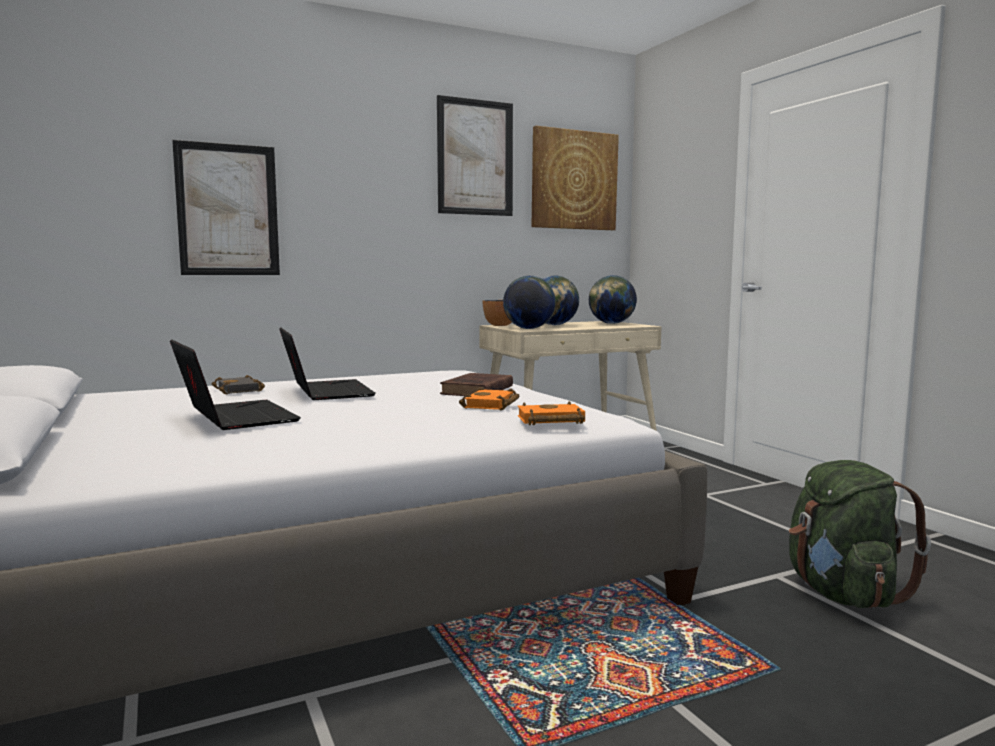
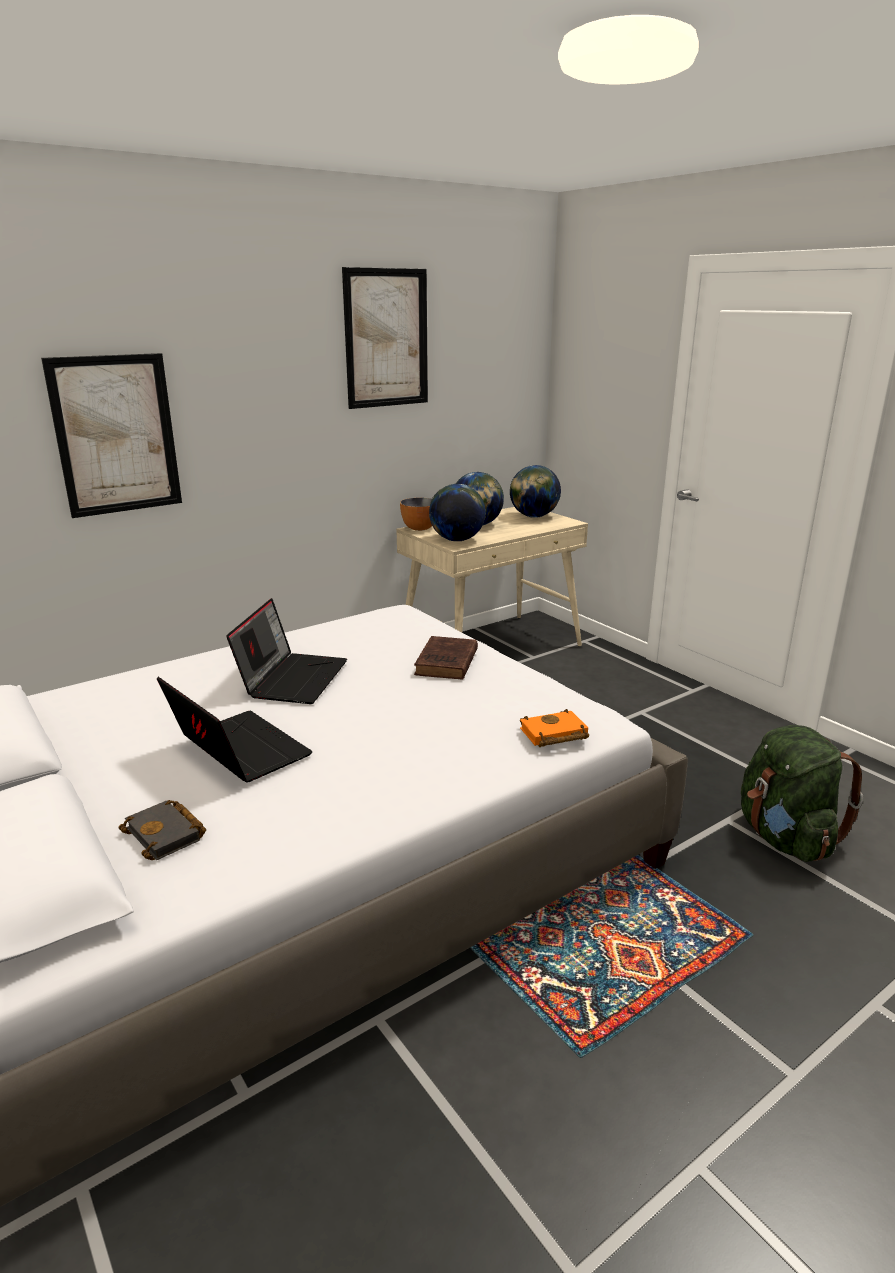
camera: 10 degrees left, 15 degrees up
(240, 390) = (197, 679): black book -> black book (167, 835)
(325, 392) = (292, 678): laptop -> laptop turned 45 degrees clockwise
(491, 405) = (483, 704): orange book -> none
(574, 180) = (491, 352): picture -> none

